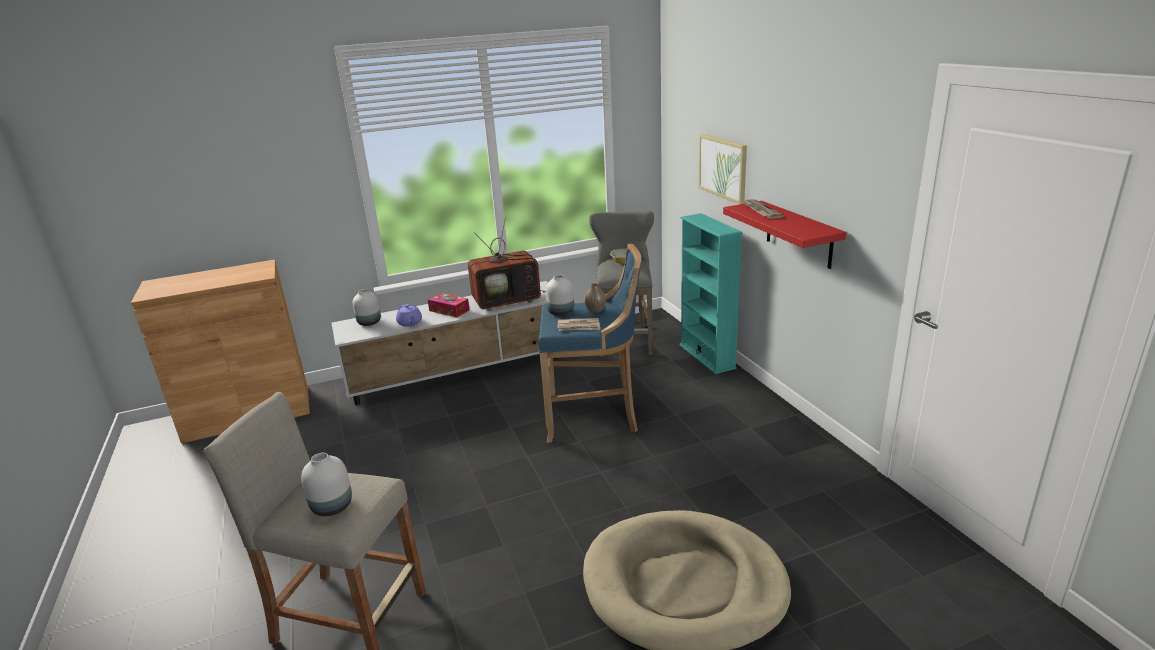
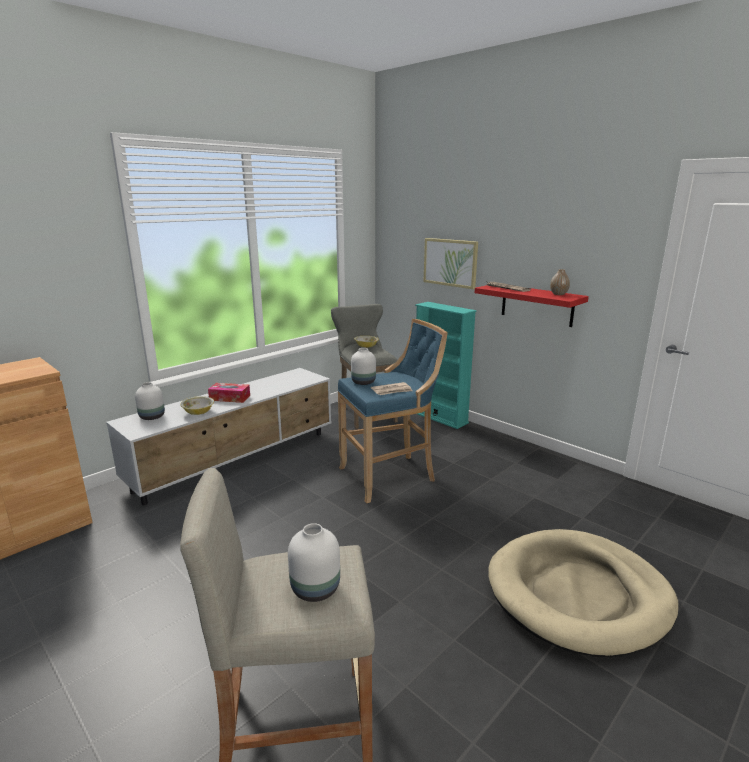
camera: 25 degrees left, 5 degrees down
(410, 323) = (198, 412): purple teapot -> bowl
(508, 300) = (280, 384): television -> none
(595, 310) = (392, 378): vase -> vase (558, 294)

